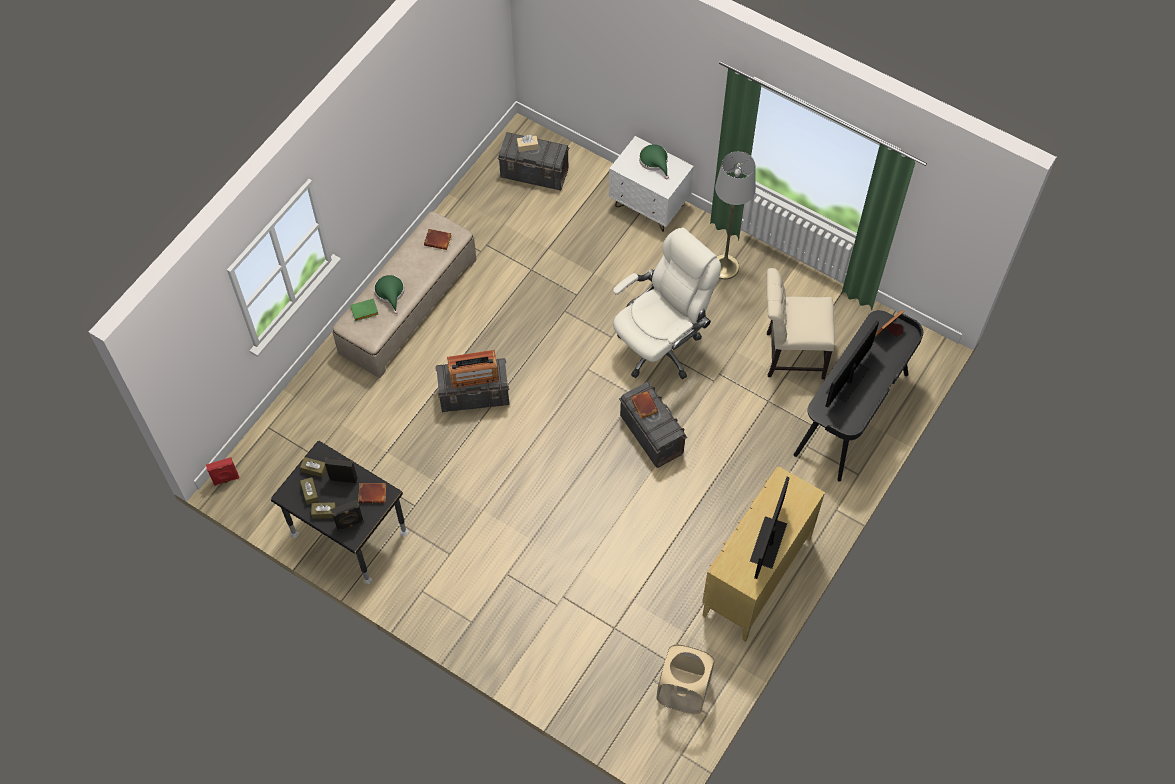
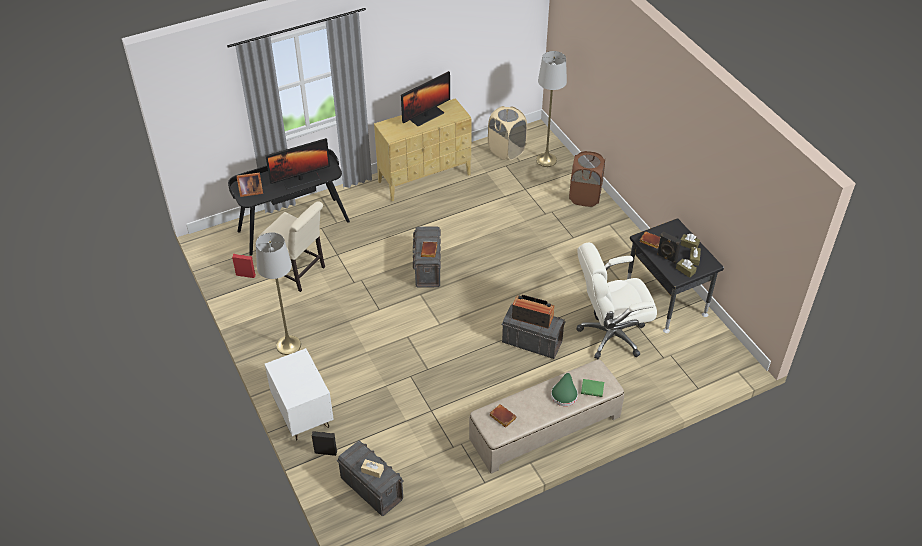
camera: 150 degrees left, 15 degrees down
(226, 480) = (743, 367): red speaker -> red speaker (246, 274)
(350, 524) = (674, 232): black speaker -> black speaker (326, 451)
(527, 656) = (585, 197): none -> brown laundry basket
(617, 702) = (546, 160): none -> grey floor lamp
(655, 161) = (290, 380): green hat -> none
(661, 346) = (378, 315): white office chair -> white office chair (610, 336)

